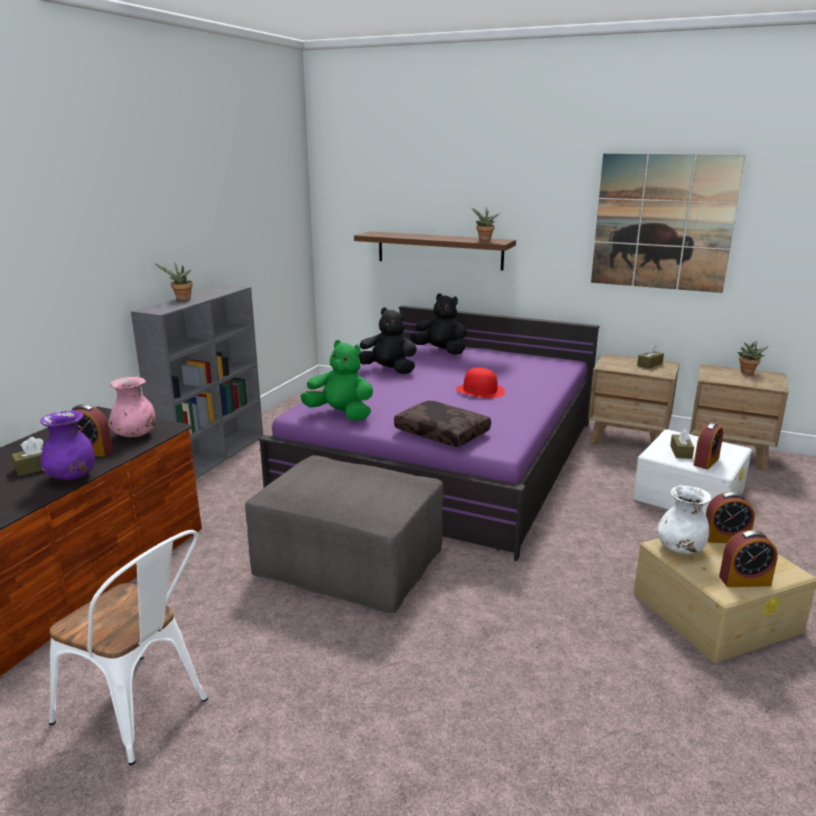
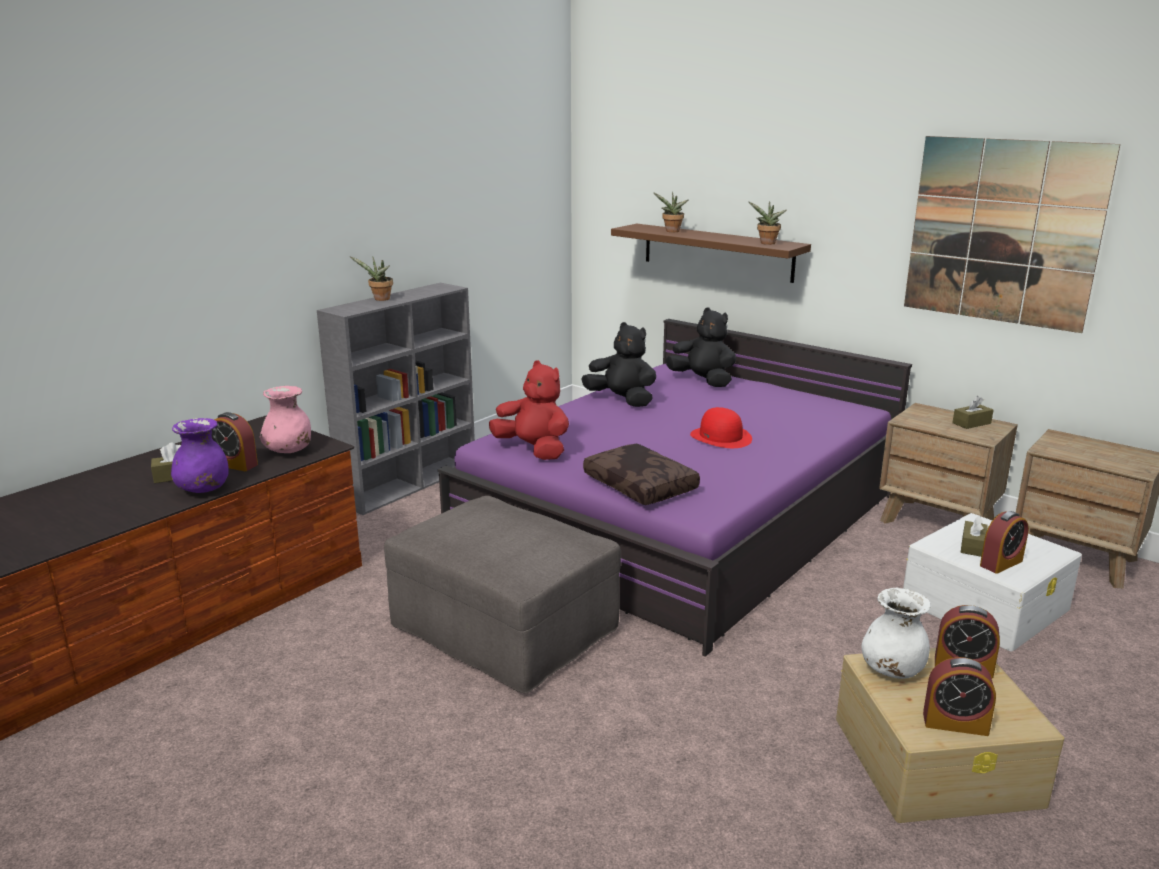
camera: 15 degrees right, 0 degrees up
(141, 713) = (219, 752): white chair -> none
(341, 414) = (534, 450): green plush toy -> red plush toy
(747, 373) = (1109, 448): potted plant -> potted plant (671, 231)

